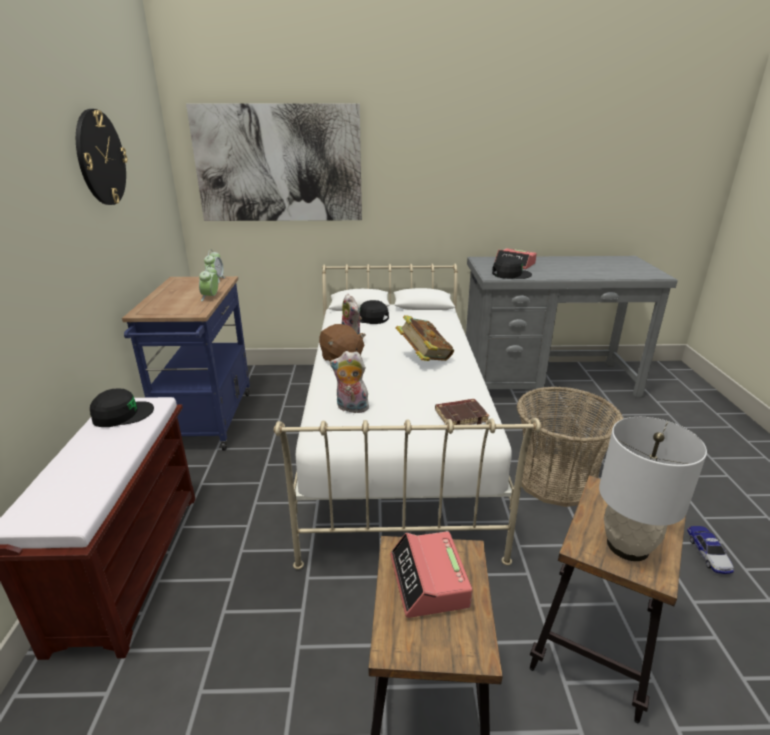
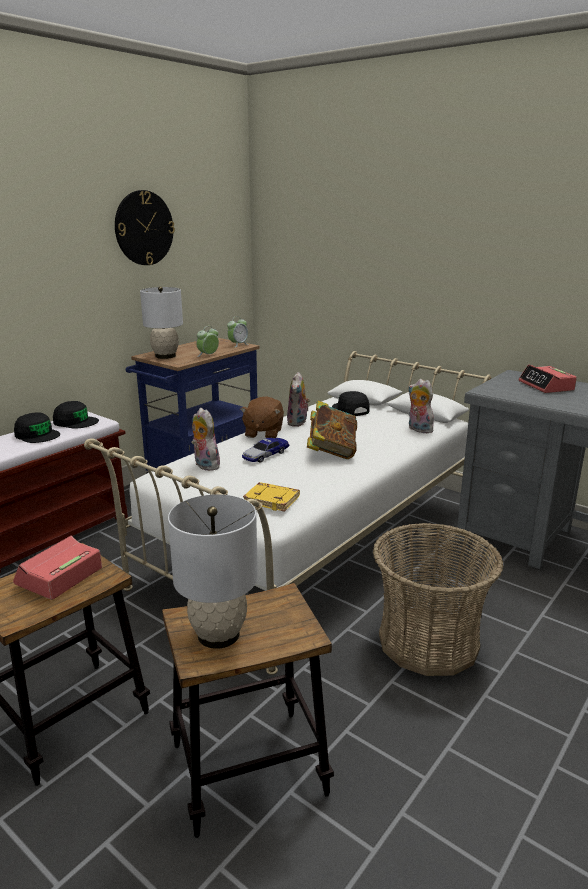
camera: 40 degrees right, 5 degrees down
(164, 309) = (165, 356): none -> white table lamp
(279, 164) = (329, 244): picture -> none
(443, 320) = (418, 429): none -> plush toy
(461, 416) = (272, 500): brown book -> yellow book
(511, 274) = (513, 393): black cap -> black cap (37, 435)
(708, 553) = (497, 793): toy car -> toy car (265, 455)

